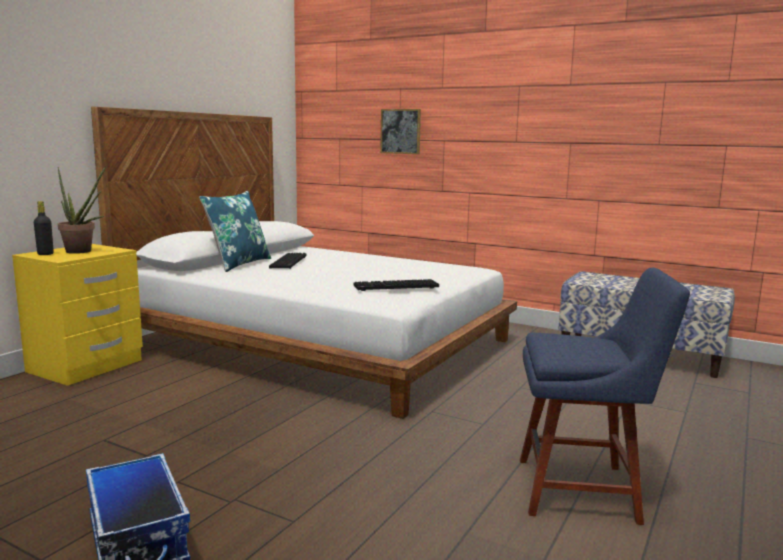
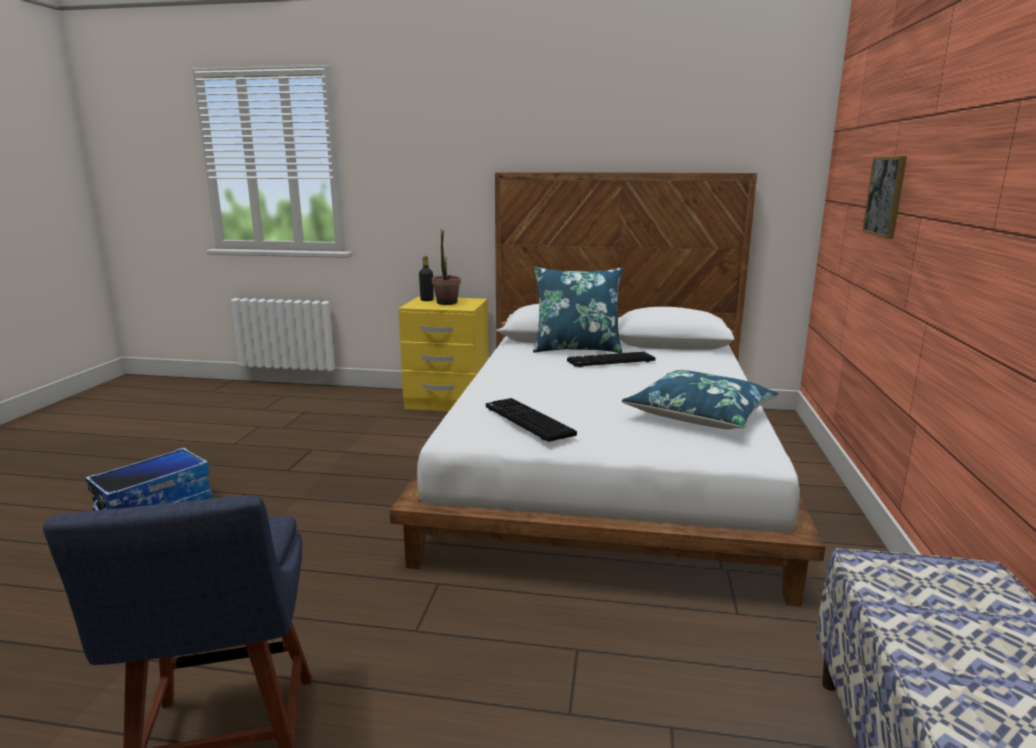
camera: 70 degrees right, 5 degrees up
(415, 266) = (700, 415): none -> blue pillow

